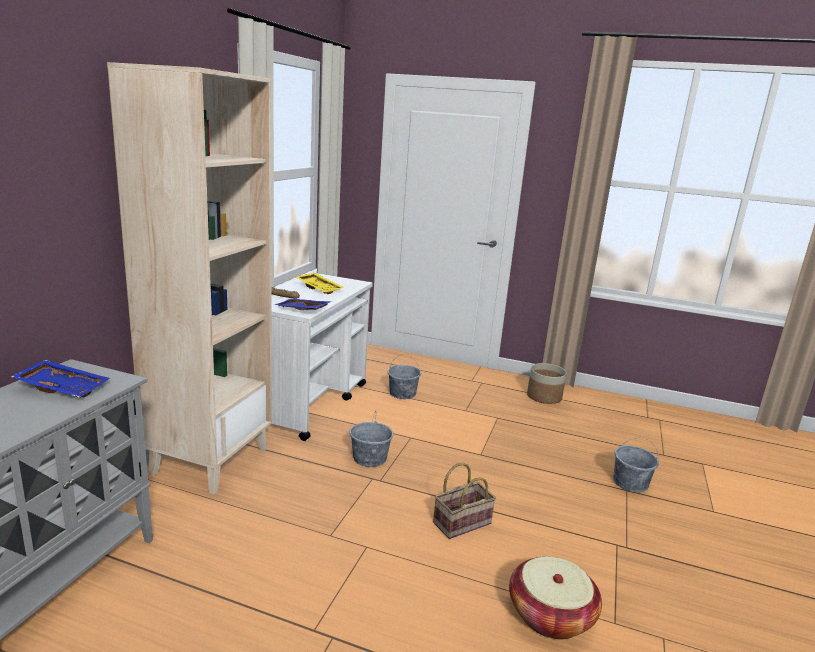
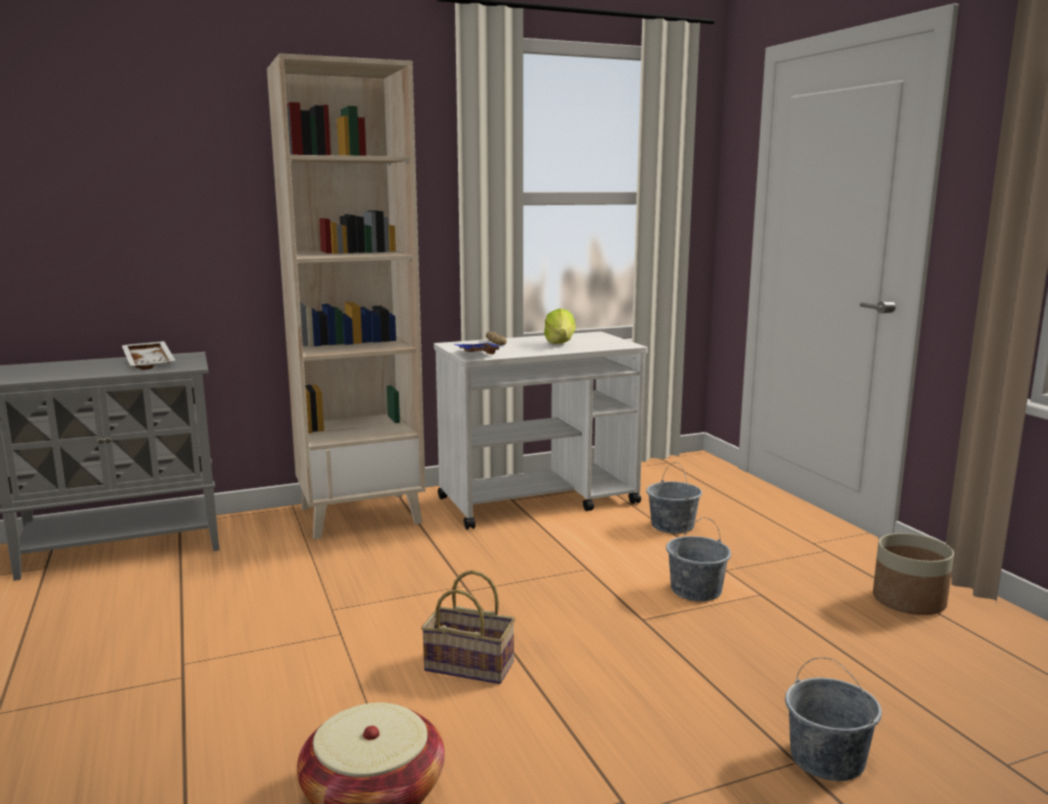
camera: 50 degrees right, 5 degrees down
(64, 387) = (150, 363): blue tray -> white tray
(320, 288) = (560, 343): yellow tray -> lettuce
(370, 458) = (499, 568): grey bucket -> grey bucket (696, 590)

